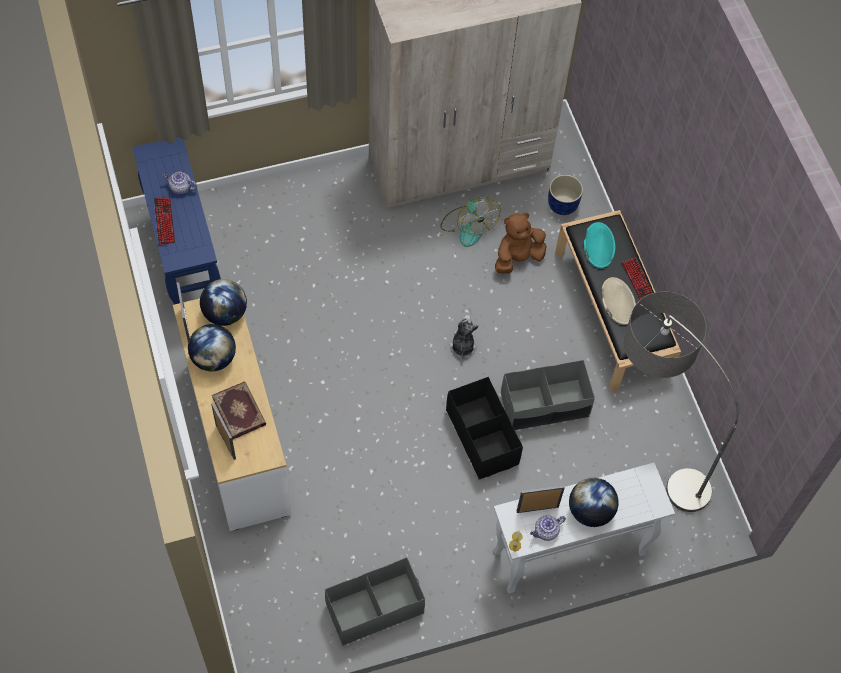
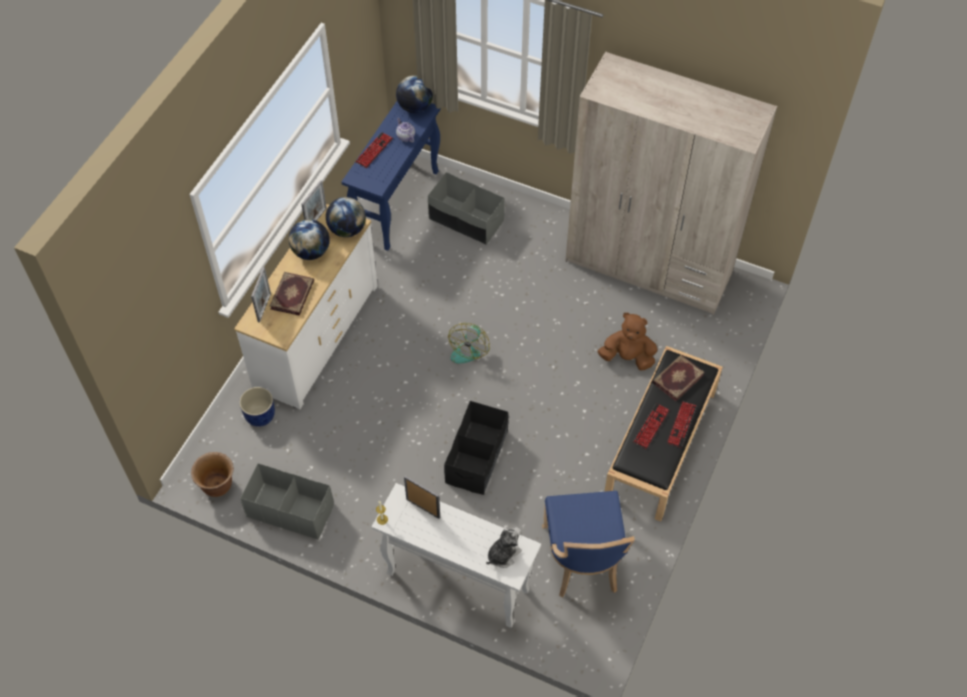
camera: 45 degrees right, 5 degrees down
(288, 640) = (217, 486): none -> brown planter
(462, 345) = (526, 387): plush toy -> plush toy (503, 554)
(468, 226) = (612, 311): fan -> fan (468, 348)
(544, 405) = (543, 470): grey storage box -> grey storage box (466, 220)
(546, 532) = (413, 528): teapot -> none
(563, 204) = (700, 344): blue planter -> blue planter (260, 416)
(590, 511) = (458, 539): globe -> globe (415, 107)
(599, 245) = (677, 378): turquoise hat -> book
(618, 301) = (651, 426): beige hat -> keyboard
(646, 456) = (583, 561): floor lamp -> blue chair

